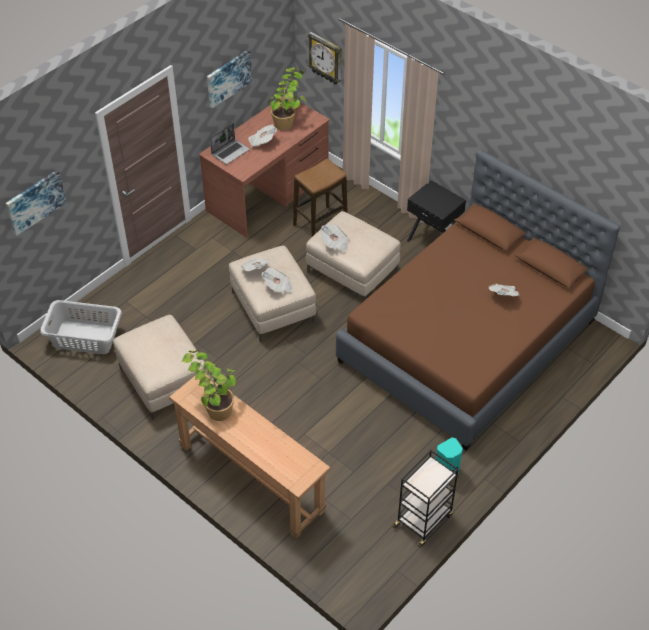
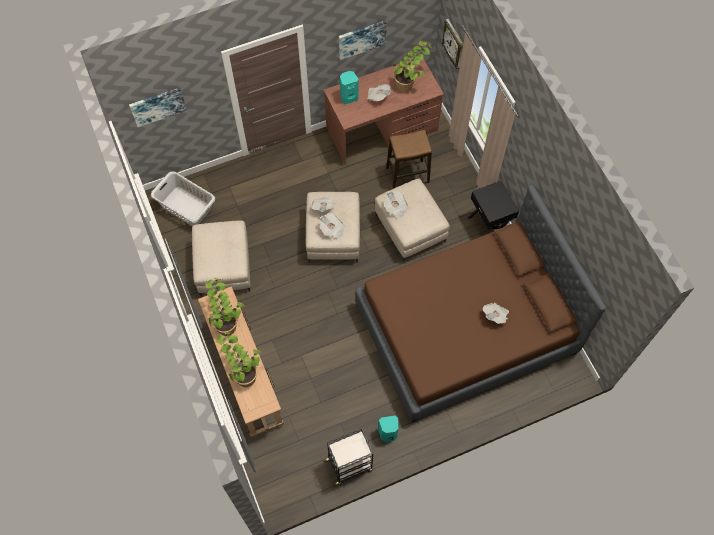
camera: 25 degrees right, 15 degrees up
(230, 152) = (348, 97): laptop -> turquoise speaker
(262, 445) = (242, 369): none -> potted plant

